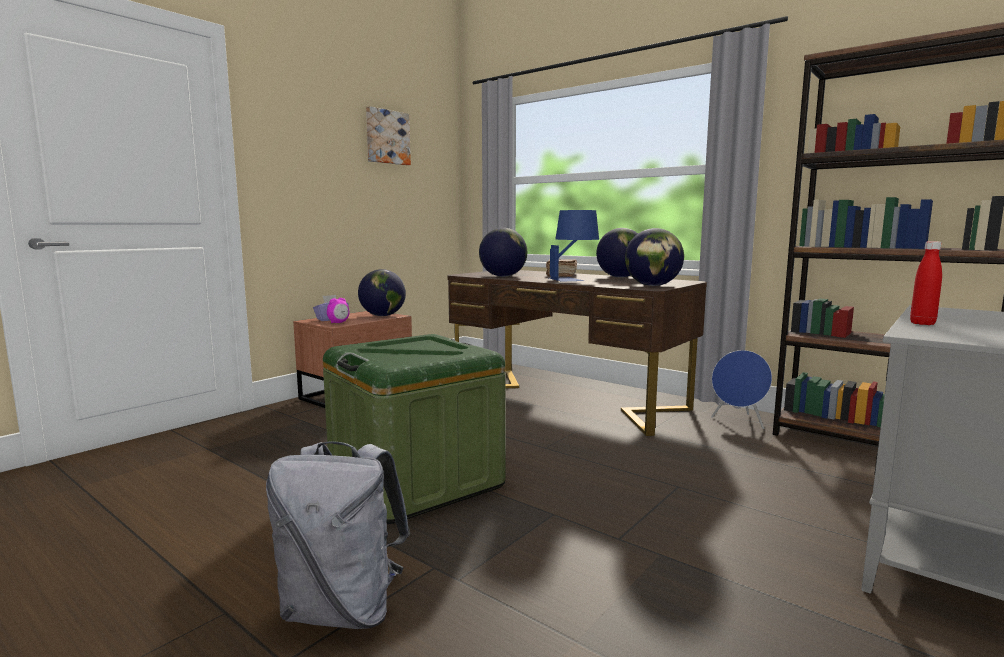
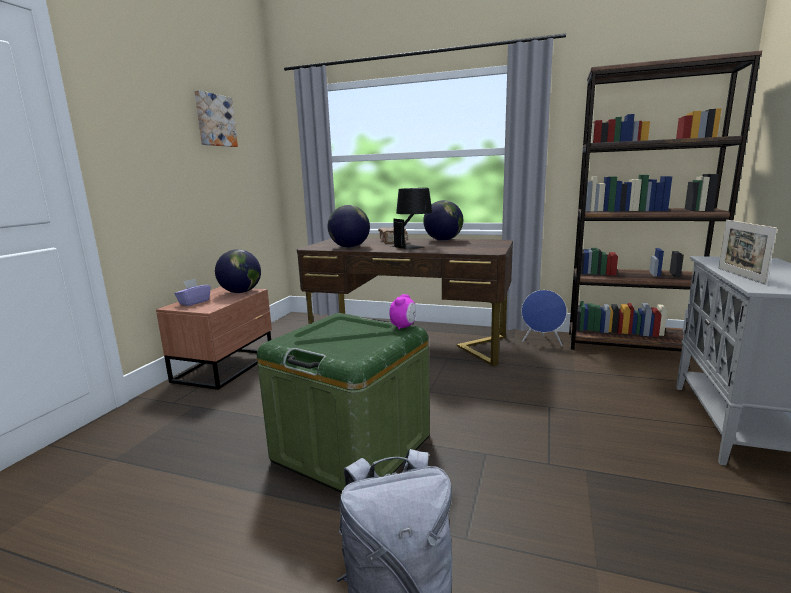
camera: 20 degrees left, 5 degrees up
(338, 322) = (207, 306): alarm clock -> alarm clock (403, 326)
(573, 279) = (412, 245): blue table lamp -> black table lamp
(652, 285) = (486, 248): globe -> none
(922, 323) = (740, 276): red bottle -> picture frame

